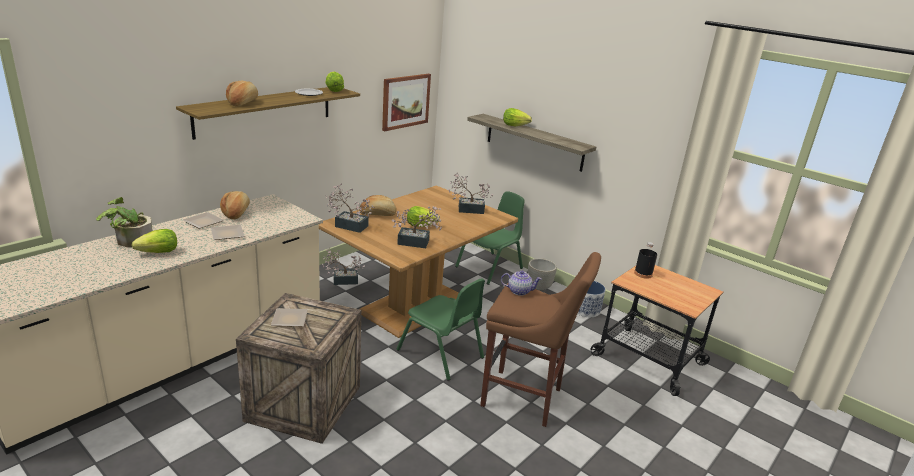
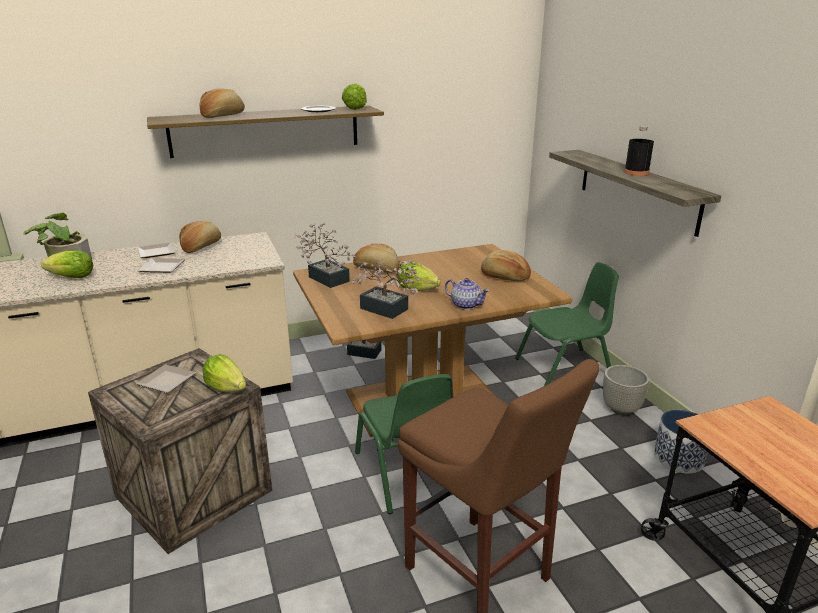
camera: 30 degrees right, 0 degrees up
(405, 101) = (479, 132): picture -> none
(467, 209) = (504, 277): potted plant -> bread
(514, 125) = (608, 164): lettuce -> lettuce (226, 388)
(519, 291) = (474, 403): teapot -> teapot (465, 305)
(643, 274) = (750, 419): black bottle -> black bottle (636, 173)

